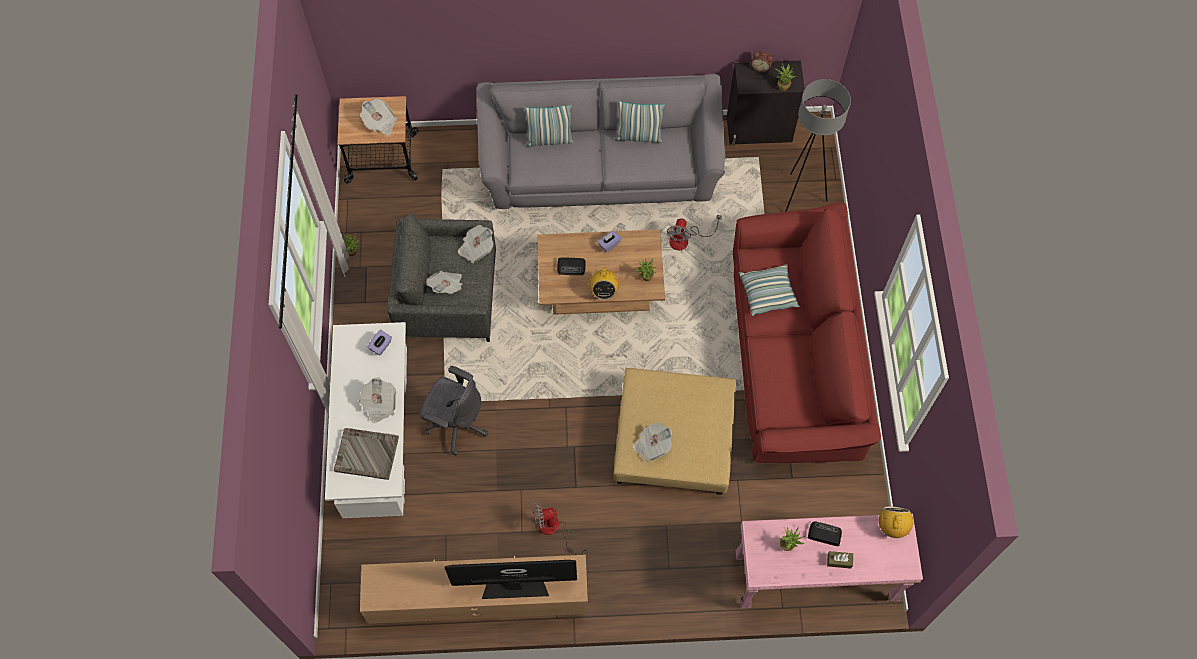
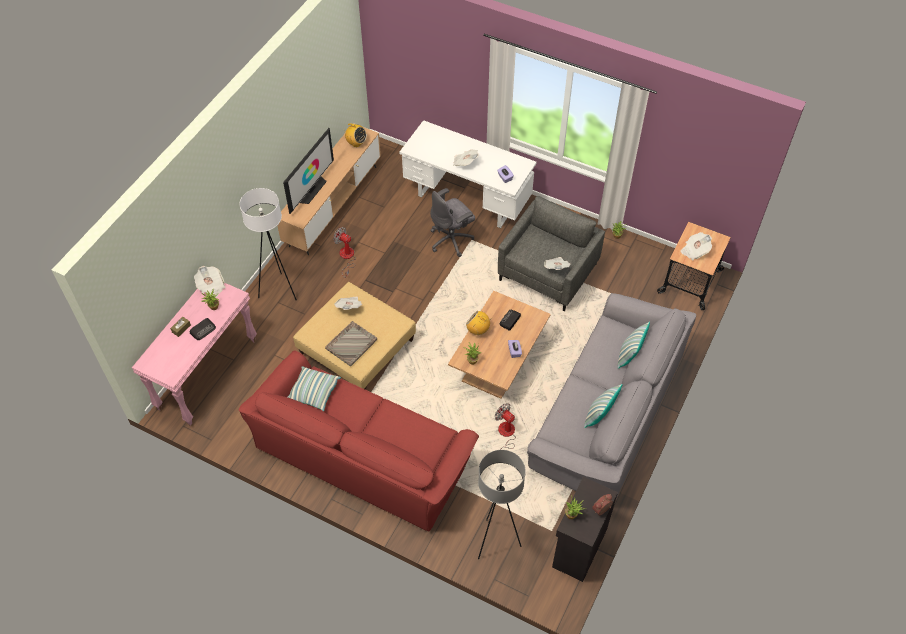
camera: 120 degrees right, 10 degrees down
(366, 454) = (437, 146): grey tray -> grey tray (351, 344)
(447, 286) = (536, 241): newspaper -> newspaper (211, 287)
(555, 530) = (346, 257): fan -> fan turned 75 degrees counterclockwise
(652, 578) = (279, 291): none -> white floor lamp
(768, 293) = (406, 427): pillow -> pillow (314, 392)
(892, 526) = (175, 370): radio -> radio (356, 143)

